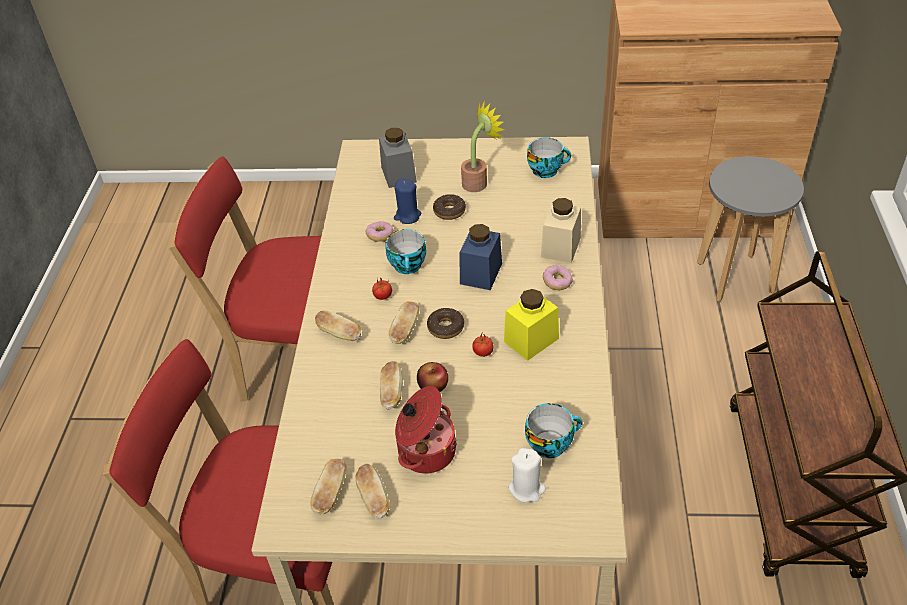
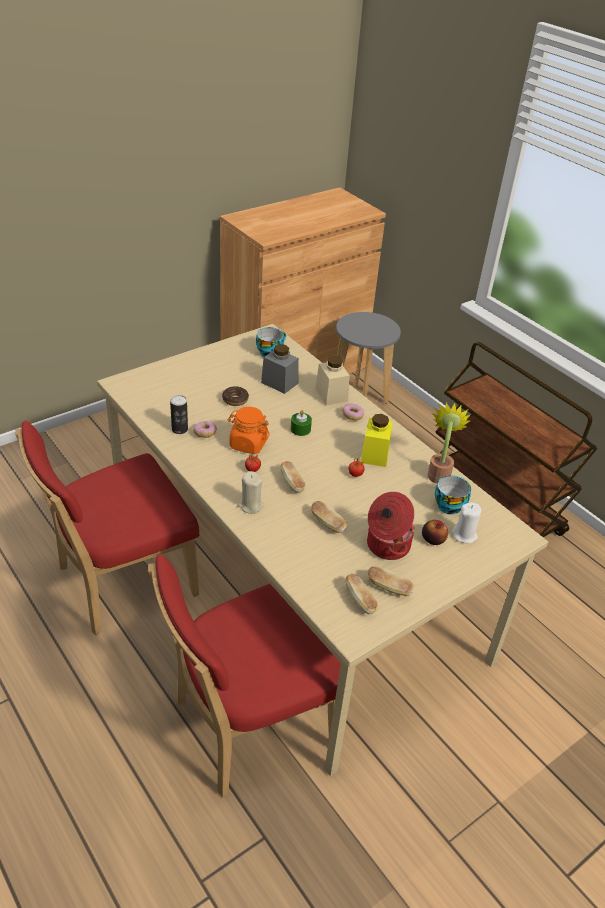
camera: 45 degrees left, 5 degrees down
(339, 334) = (250, 505): bread -> beige candle
(361, 221) = (179, 429): none -> can
(398, 174) = (170, 389): grey jar -> grey jar (279, 383)
(407, 216) = (209, 413): blue candle -> none
(409, 266) = (248, 444): cup -> orange jar
(433, 385) = (348, 507): apple -> apple (433, 539)
(446, 327) = (316, 470): donut -> none
(478, 182) = (233, 374): potted plant -> potted plant (439, 473)
(481, 273) = (300, 429): blue jar -> green candle

